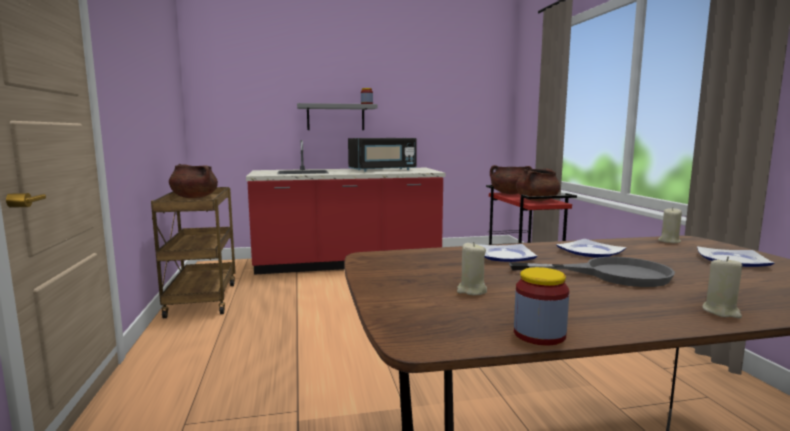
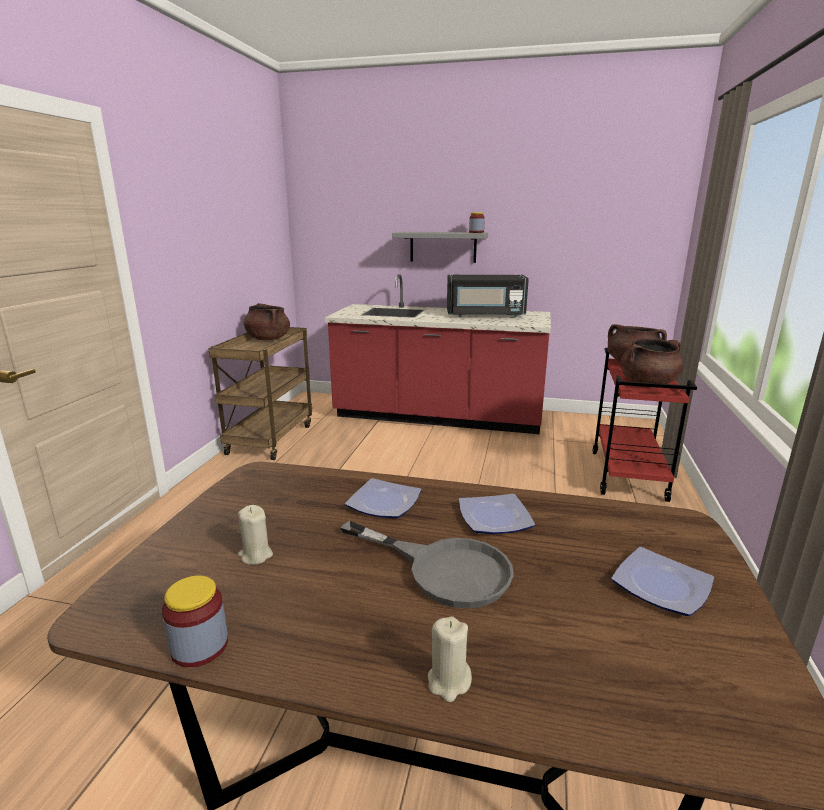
camera: 25 degrees right, 10 degrees up
(669, 241) = (645, 519): beige candle -> none

